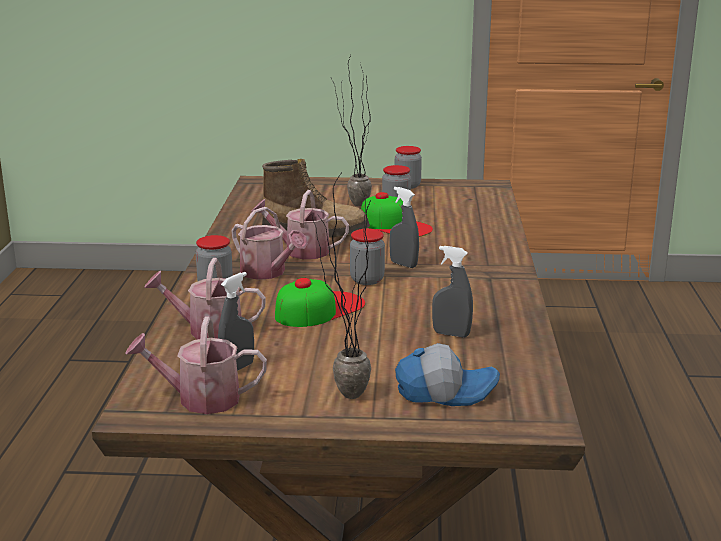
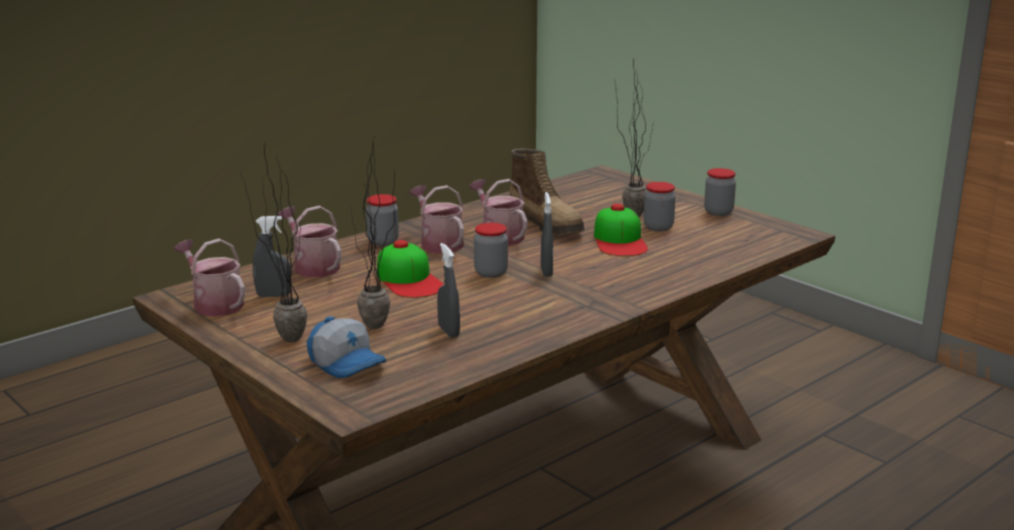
camera: 45 degrees right, 0 degrees up
(267, 273) = (438, 243): watering can -> watering can turned 150 degrees clockwise
(319, 309) = (409, 280): cap -> cap turned 60 degrees clockwise
(399, 356) = (378, 330): none -> potted plant

